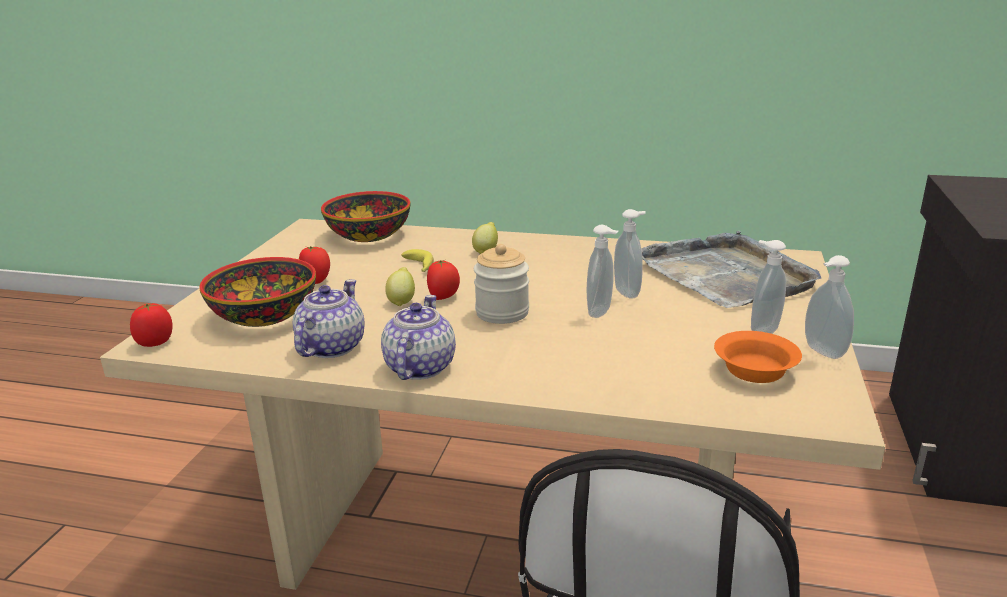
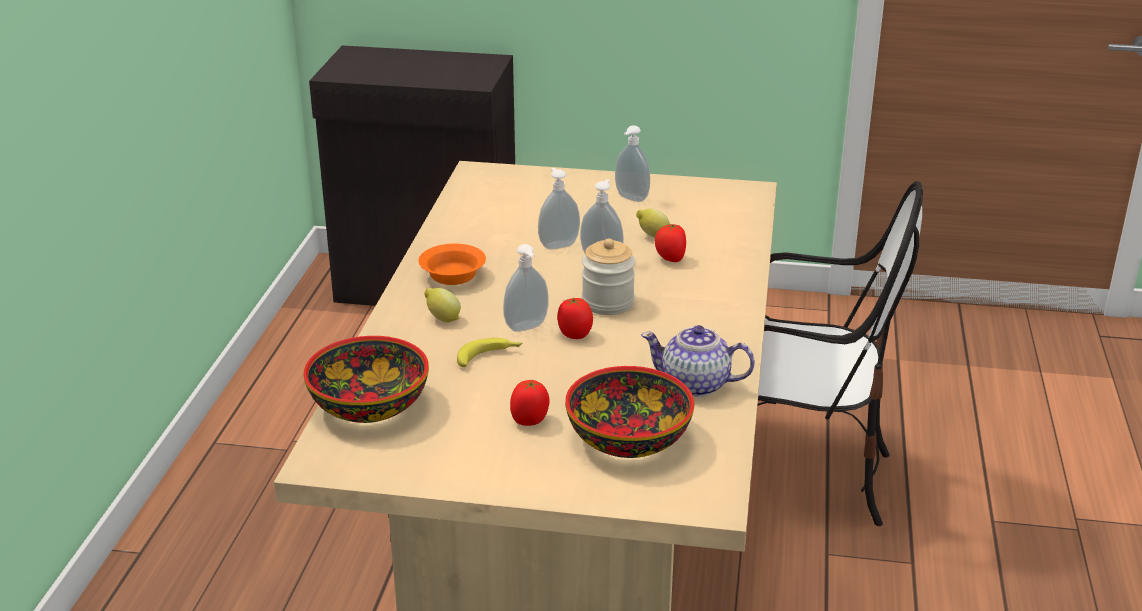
camera: 95 degrees left, 5 degrees up
(155, 343) = (708, 498): tomato -> tomato (670, 259)
(402, 301) = (585, 358): lemon -> lemon (652, 236)
(419, 368) = (724, 335): teapot -> none
(726, 275) = (516, 202): grey tray -> none
(754, 370) = (693, 207): orange bowl -> orange bowl (451, 276)
(821, 352) = (661, 183): soap dispenser -> soap dispenser (527, 328)

